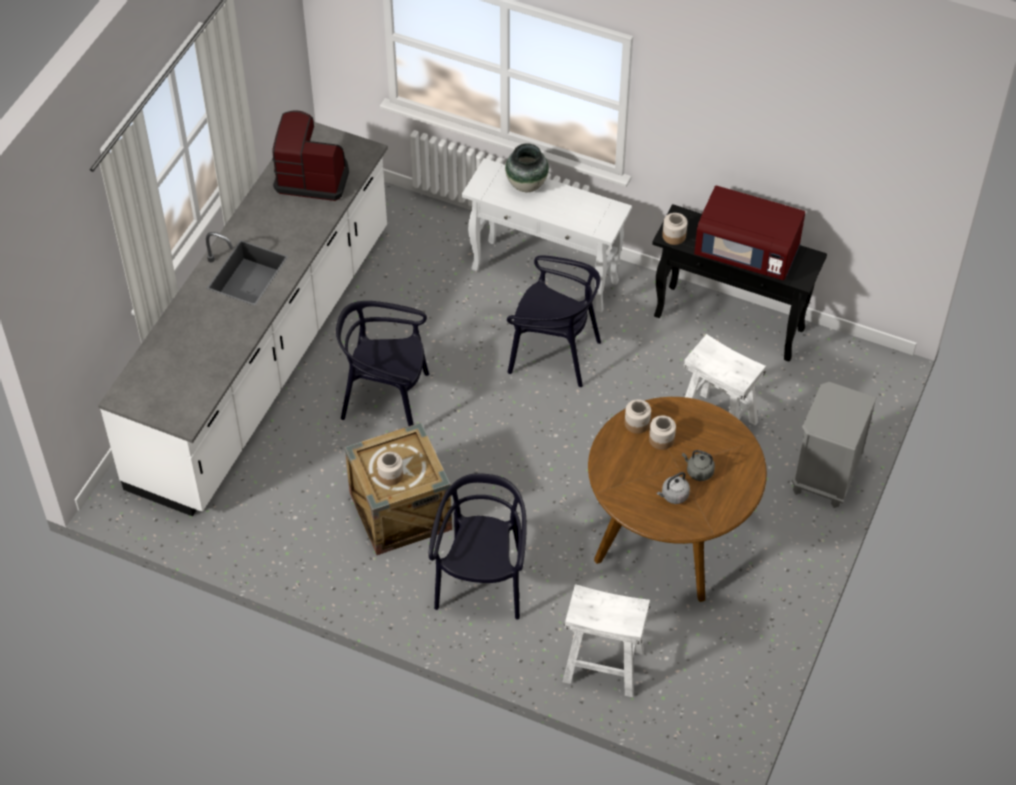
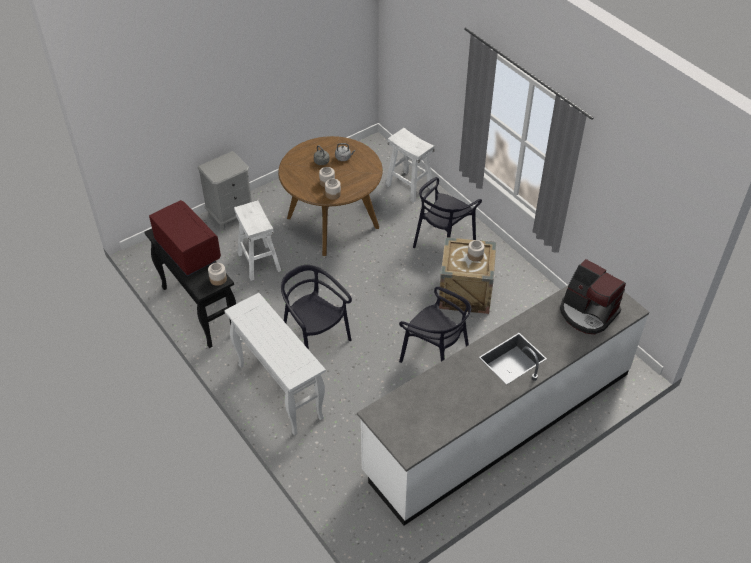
camera: 150 degrees left, 5 degrees down
(312, 176) = (427, 411): coffee machine -> coffee machine (587, 313)
(526, 184) = (277, 355): vase -> none

